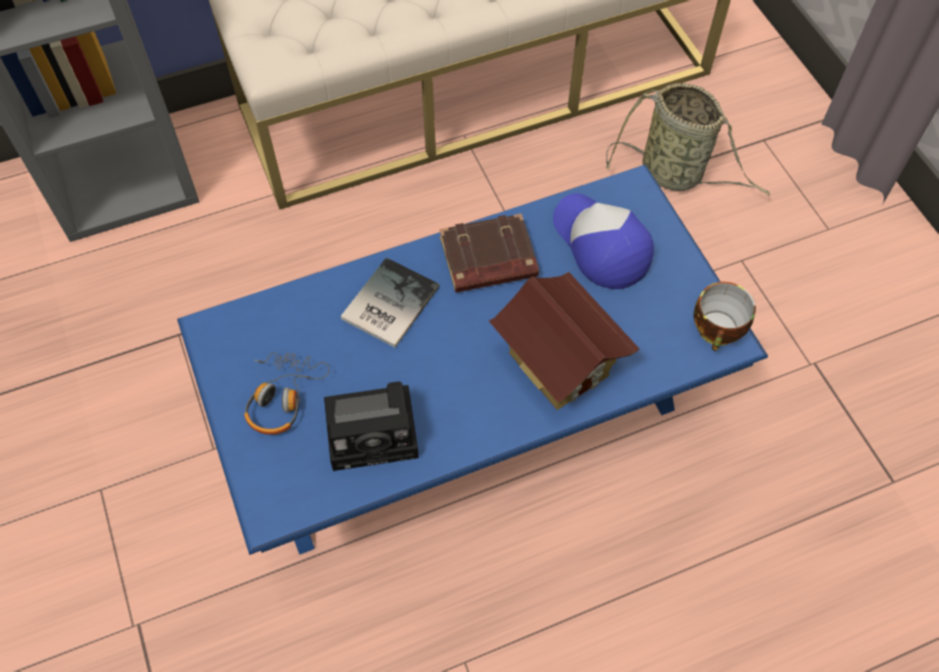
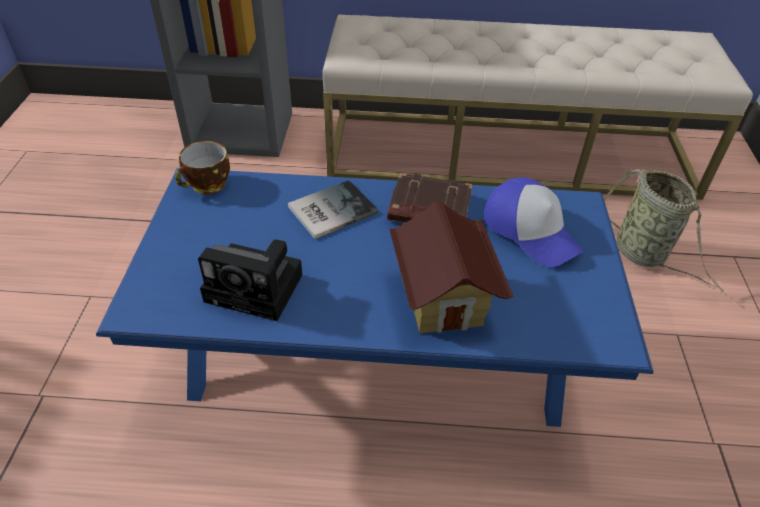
camera: 25 degrees right, 15 degrees down
(282, 397) = (206, 239): headphones -> none
(600, 245) = (531, 231): cap -> cap turned 150 degrees clockwise
(718, 332) = (609, 331): cup -> cup (207, 186)

